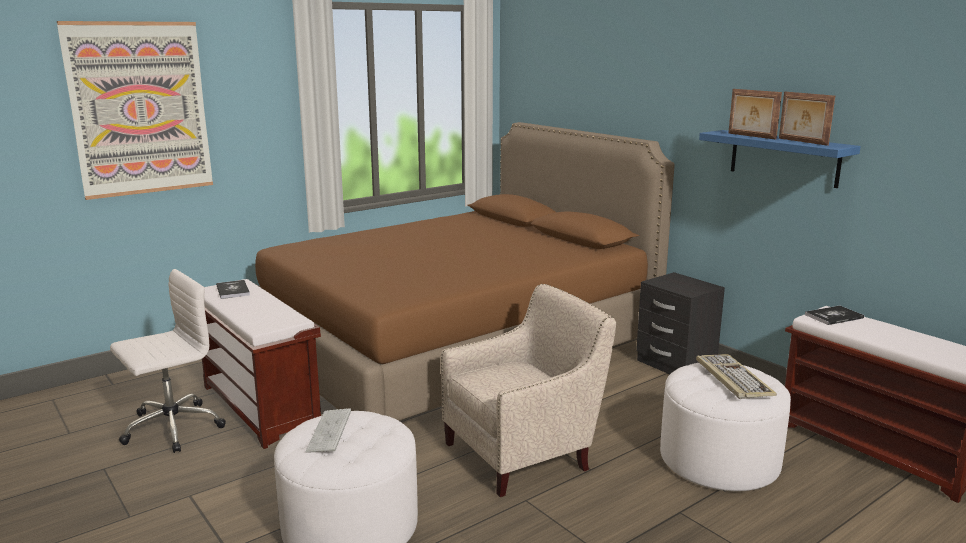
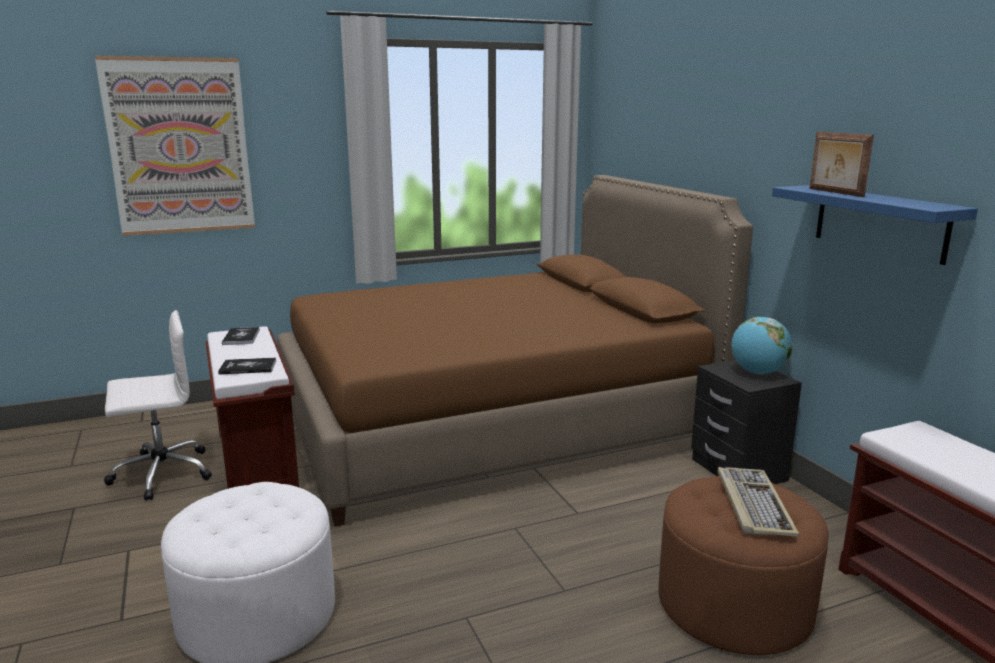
camera: 15 degrees right, 0 degrees up
(329, 431) = (234, 505): keyboard -> none
(524, 453) = (497, 557): beige armchair -> none
(689, 283) = (758, 373): none -> globe
(719, 460) = (734, 605): white ottoman -> brown ottoman
(802, 141) = (896, 201): picture frame -> none
(834, 316) = (921, 437): book -> book (248, 367)

